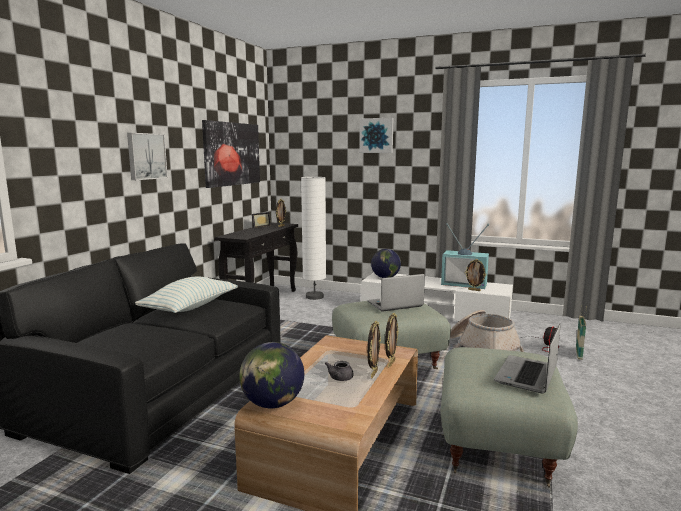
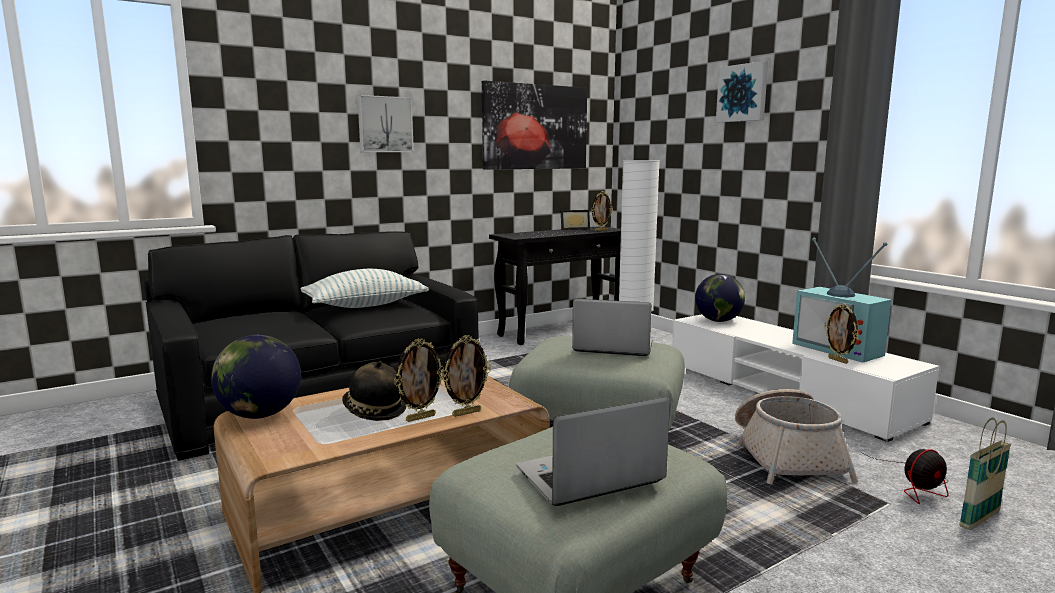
camera: 35 degrees right, 0 degrees up
(339, 378) = (373, 411): grey teapot -> hat

